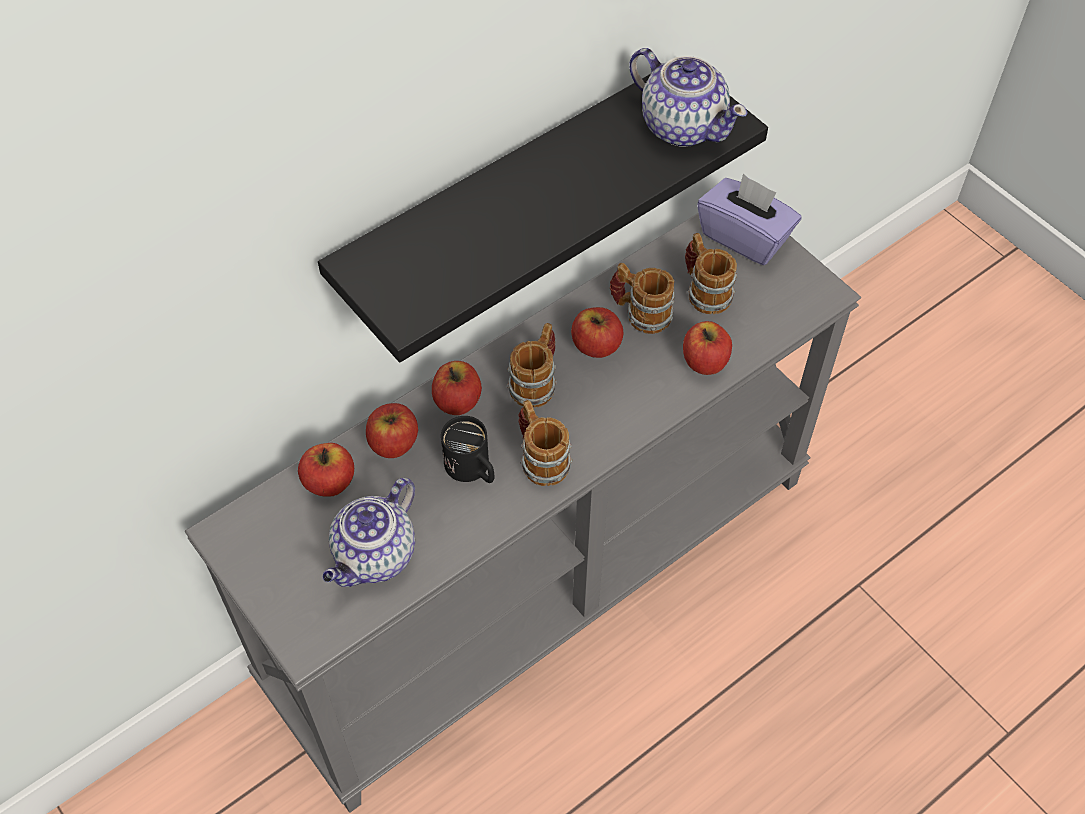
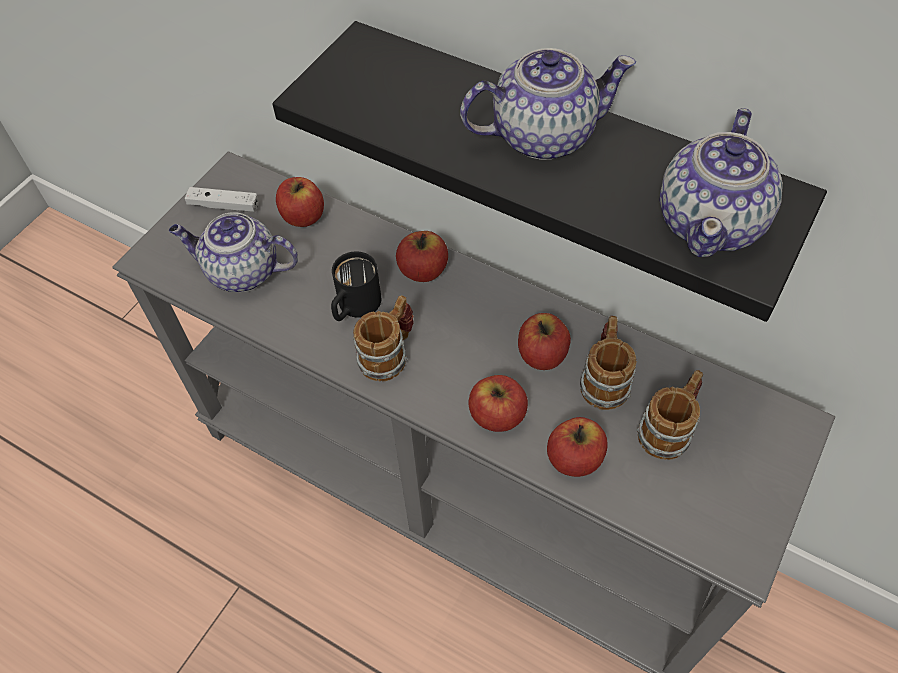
camera: 70 degrees right, 0 degrees up
(269, 552) = (224, 205): none -> white game controller
(393, 443) = (359, 242): apple -> apple (497, 415)
(536, 381) = (474, 321): mug -> none
(544, 184) = (541, 135): none -> teapot
(745, 237) = (770, 445): purple tissue box -> none

